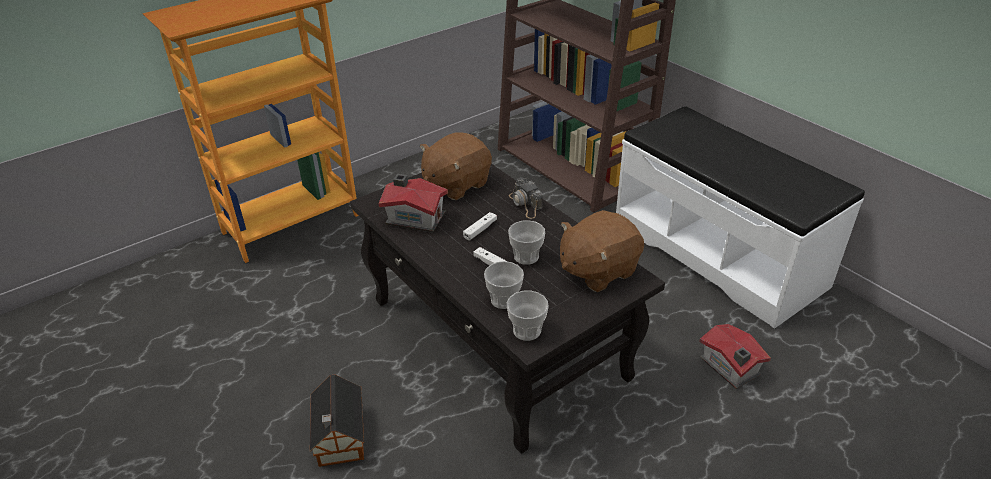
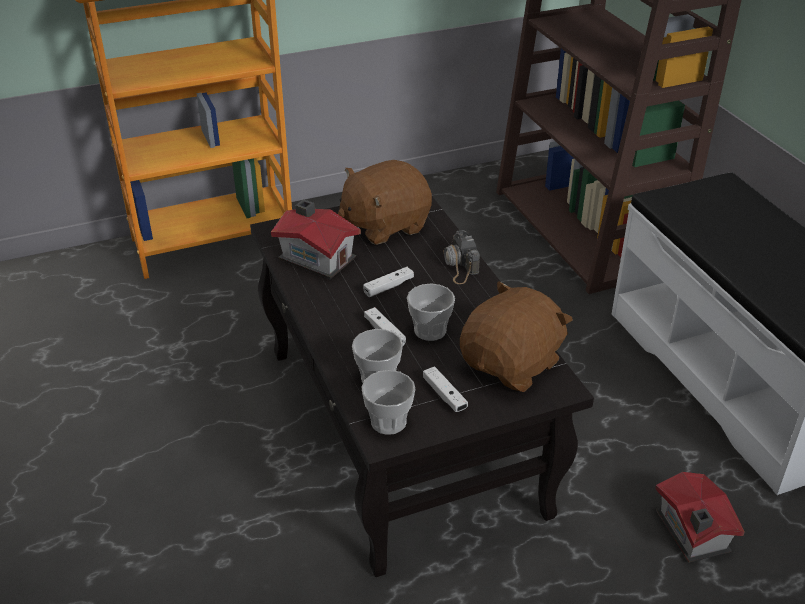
camera: 15 degrees right, 0 degrees up
(340, 438) = (171, 507): toy house -> none
(559, 302) = (444, 395): none -> white game controller
(597, 270) = (512, 365): brown plush toy -> brown plush toy turned 150 degrees clockwise

